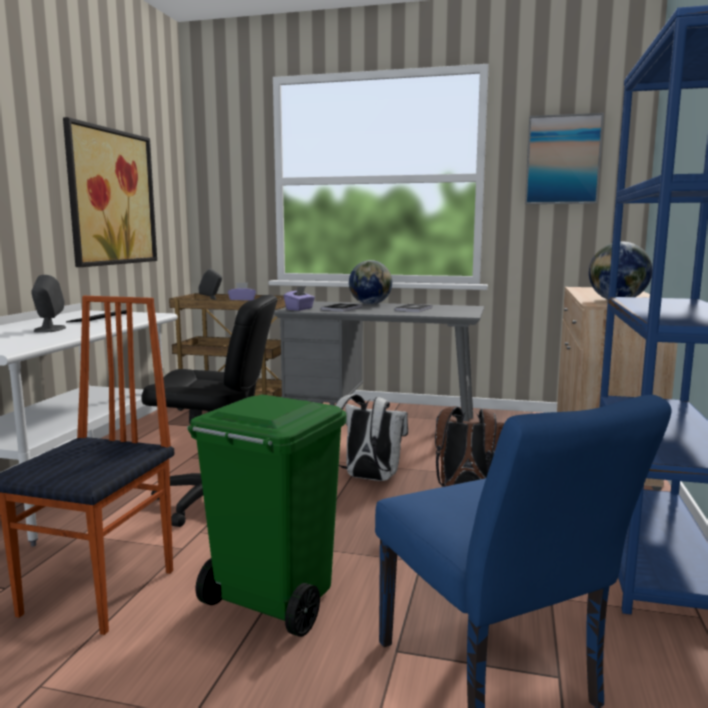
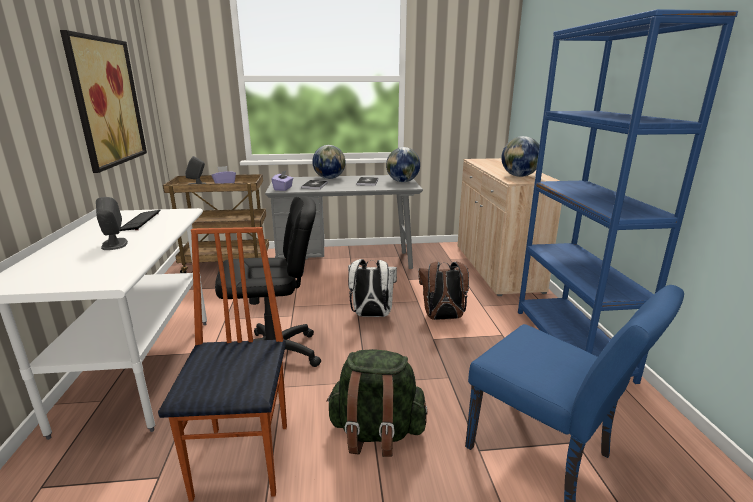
camera: 20 degrees left, 10 degrees up
(272, 601) = (376, 433): green trash can -> green backpack
(462, 311) = (402, 181): none -> globe
(563, 160) = (459, 67): picture -> none

